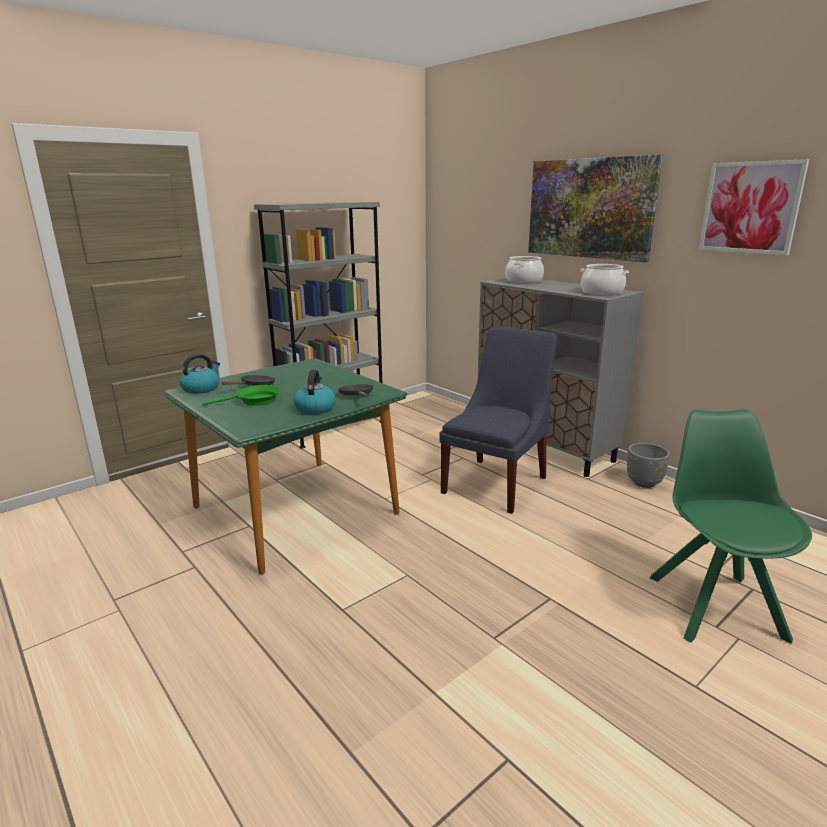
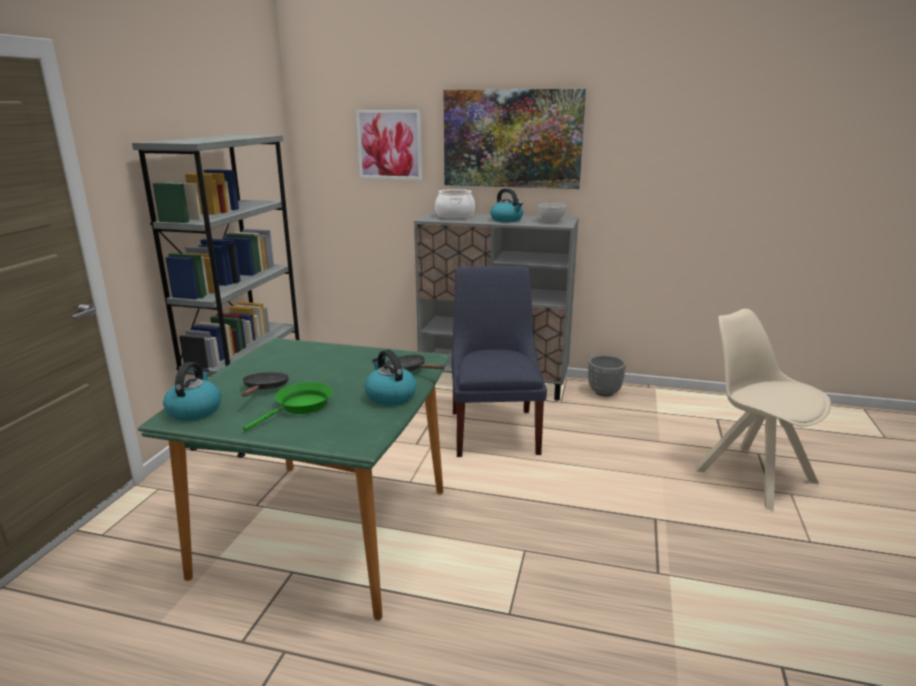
camera: 35 degrees left, 0 degrees up
(561, 288) = (507, 220): none -> kettle
(602, 292) = (551, 221): cooking pot -> grey bowl
(714, 604) = (752, 474): green chair -> beige chair
(750, 207) = (670, 137): picture -> picture (390, 144)

